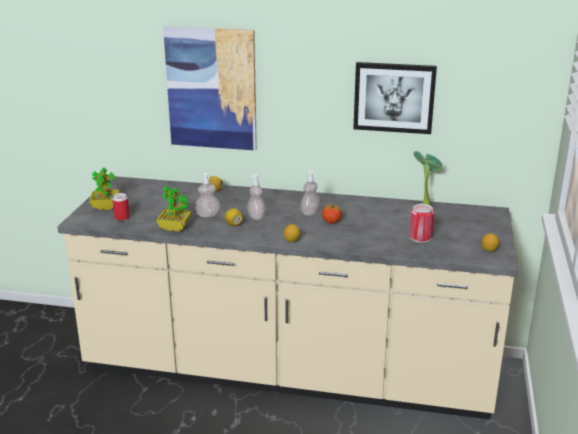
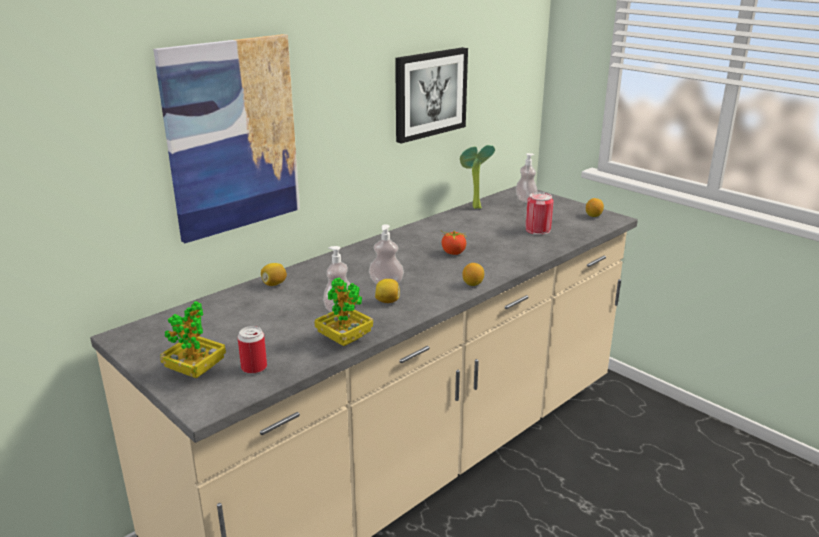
camera: 55 degrees left, 0 degrees up
(310, 213) = (417, 255): soap dispenser -> soap dispenser (525, 200)

